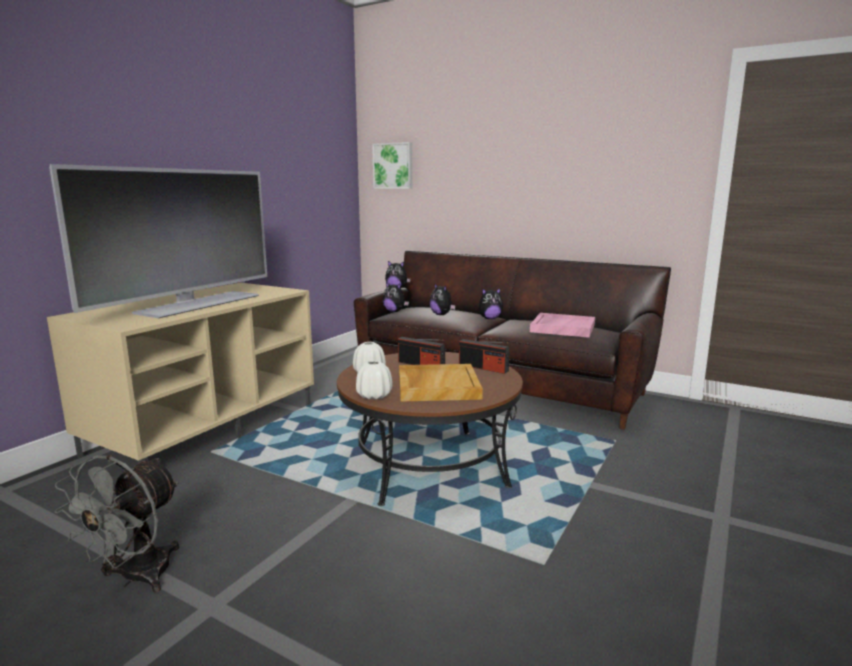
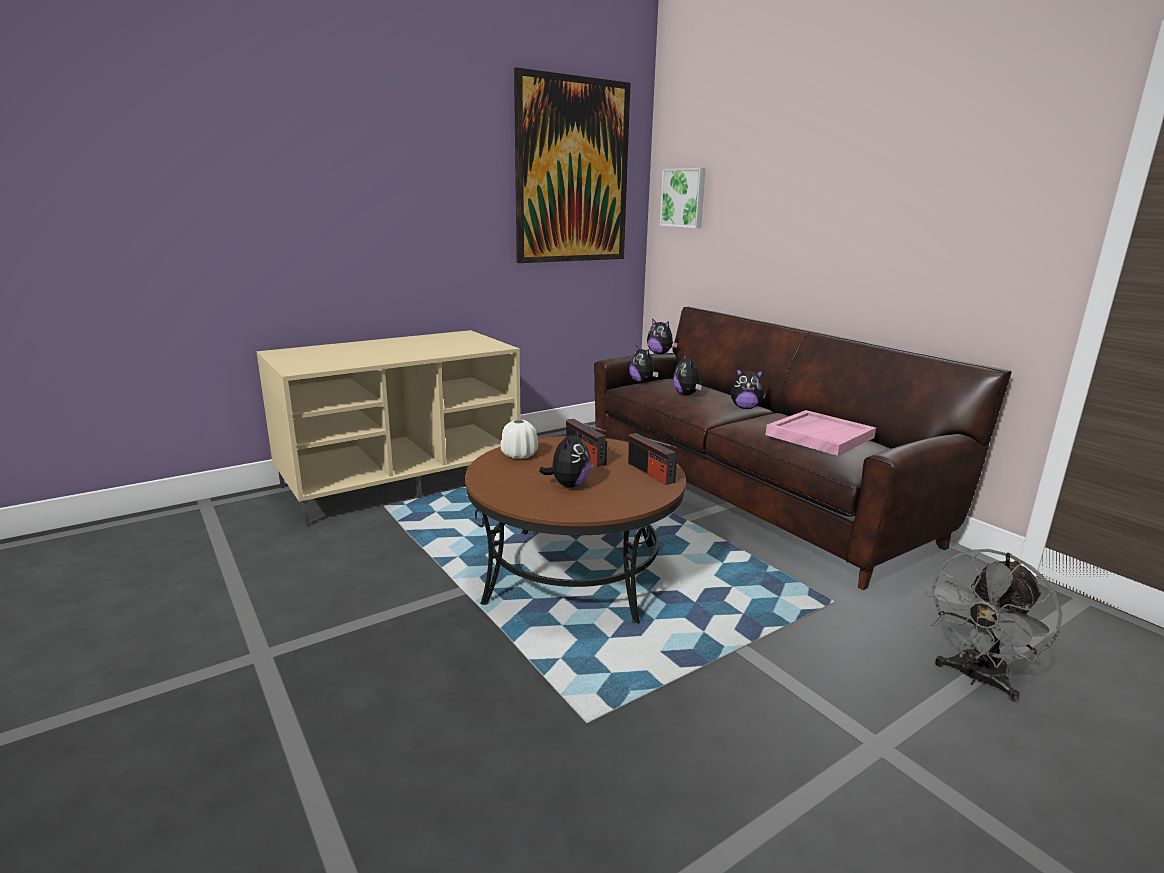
camera: 25 degrees right, 5 degrees up
(136, 578) = (231, 610): grey fan -> grey fan (976, 678)
(198, 304) = (391, 352): television -> none
(306, 144) = (572, 172): none -> picture
(374, 396) = (489, 483): white vase -> none
(437, 386) = (568, 485): beige tray -> plush toy

